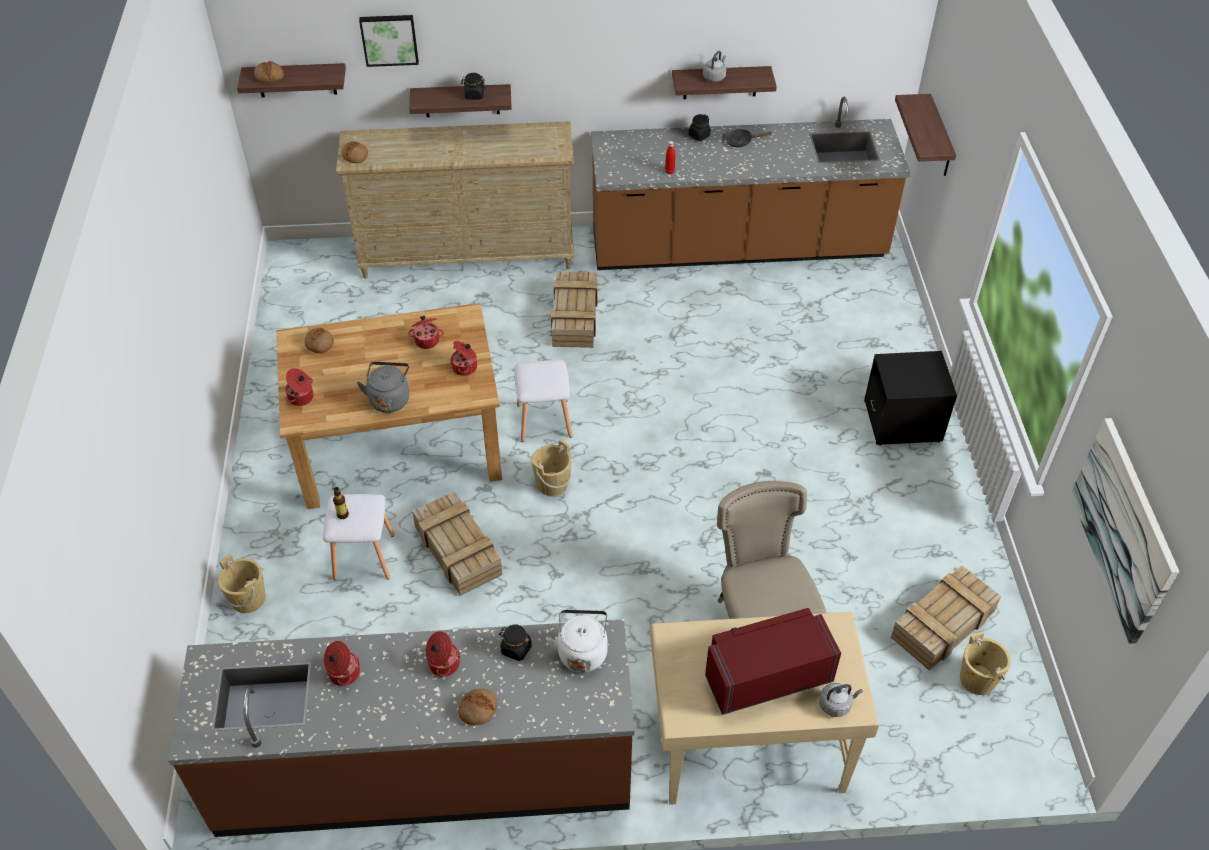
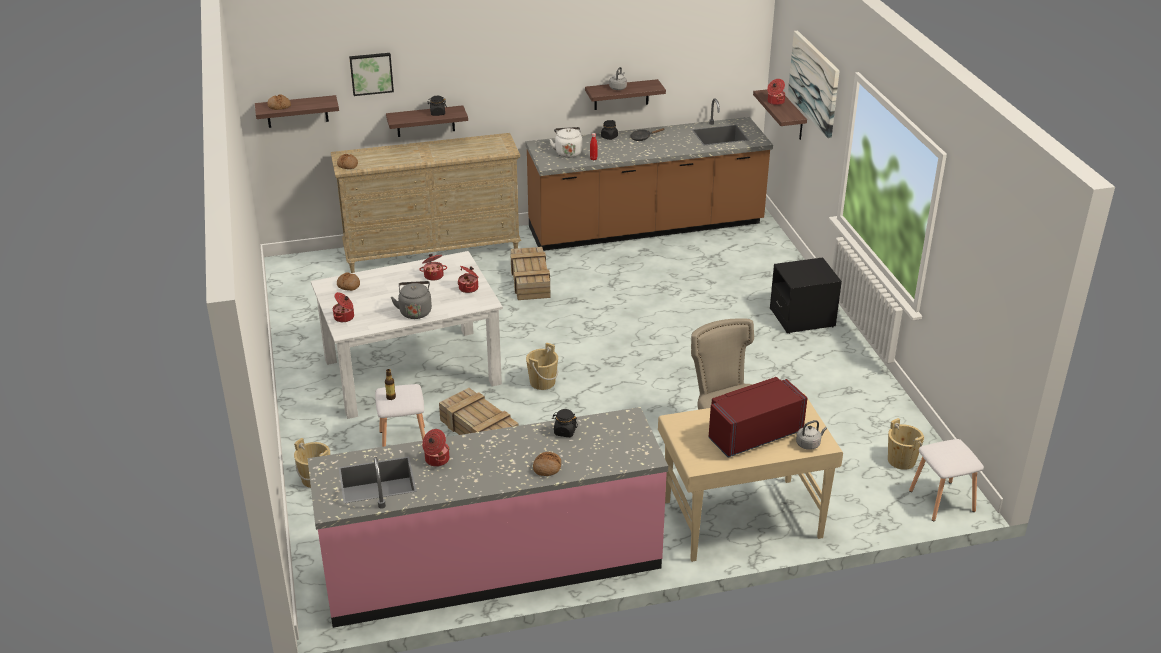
camera: 10 degrees left, 15 degrees down
(398, 445) = (411, 372): brown dining table -> white dining table
(425, 769) = (492, 565): brown counter -> pink counter
(443, 664) = (512, 446): cooking pot -> cooking pot (775, 102)
(545, 421) = (525, 345): white stool -> white stool (943, 501)
(582, 651) = (615, 427): white kettle -> white kettle (568, 152)
(942, 626) = (866, 433): crate -> none
(1124, 529) = (985, 292): picture -> picture (814, 83)

